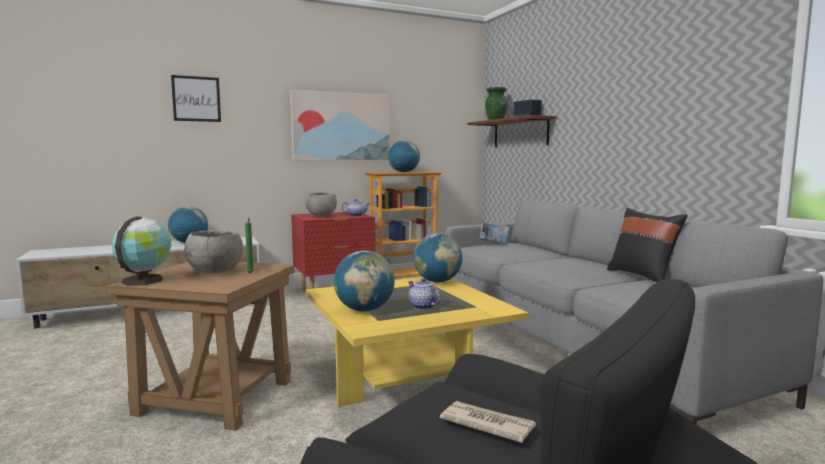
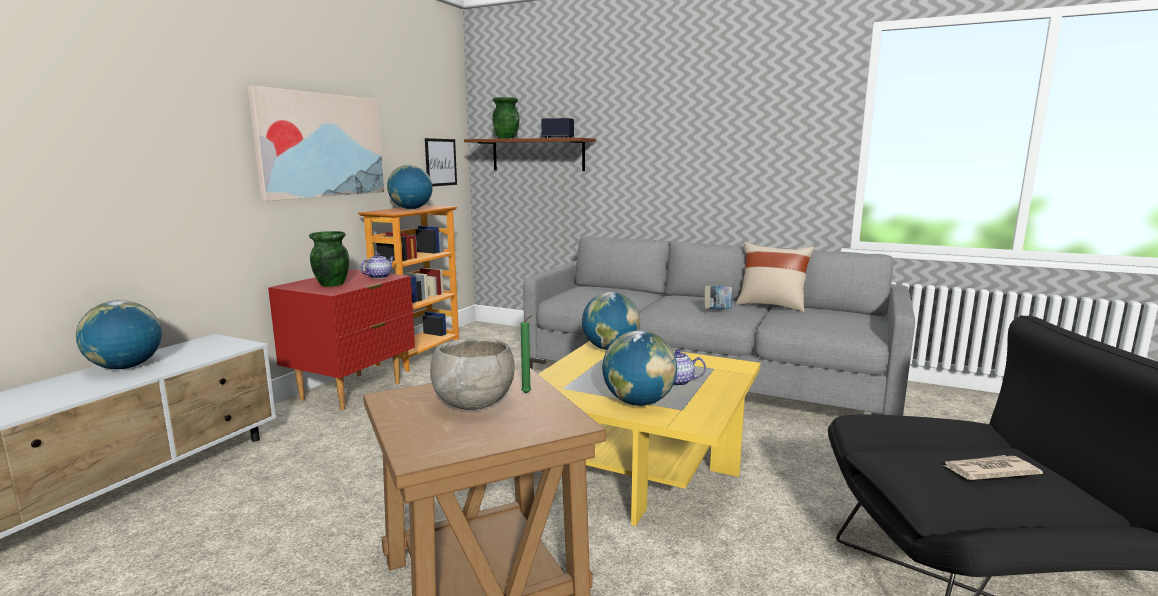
camera: 40 degrees left, 5 degrees up
(144, 280) = (425, 448): globe -> none
(196, 99) = (87, 95): picture -> picture (440, 162)
(321, 216) = (331, 284): grey bowl -> green vase
(494, 244) = (575, 291): book -> book (717, 311)
(642, 276) = (771, 306): black pillow -> beige pillow

